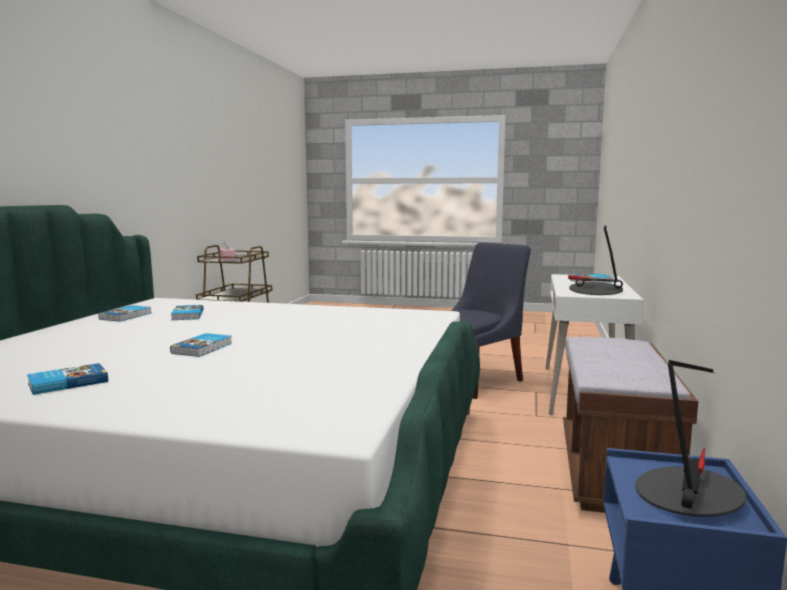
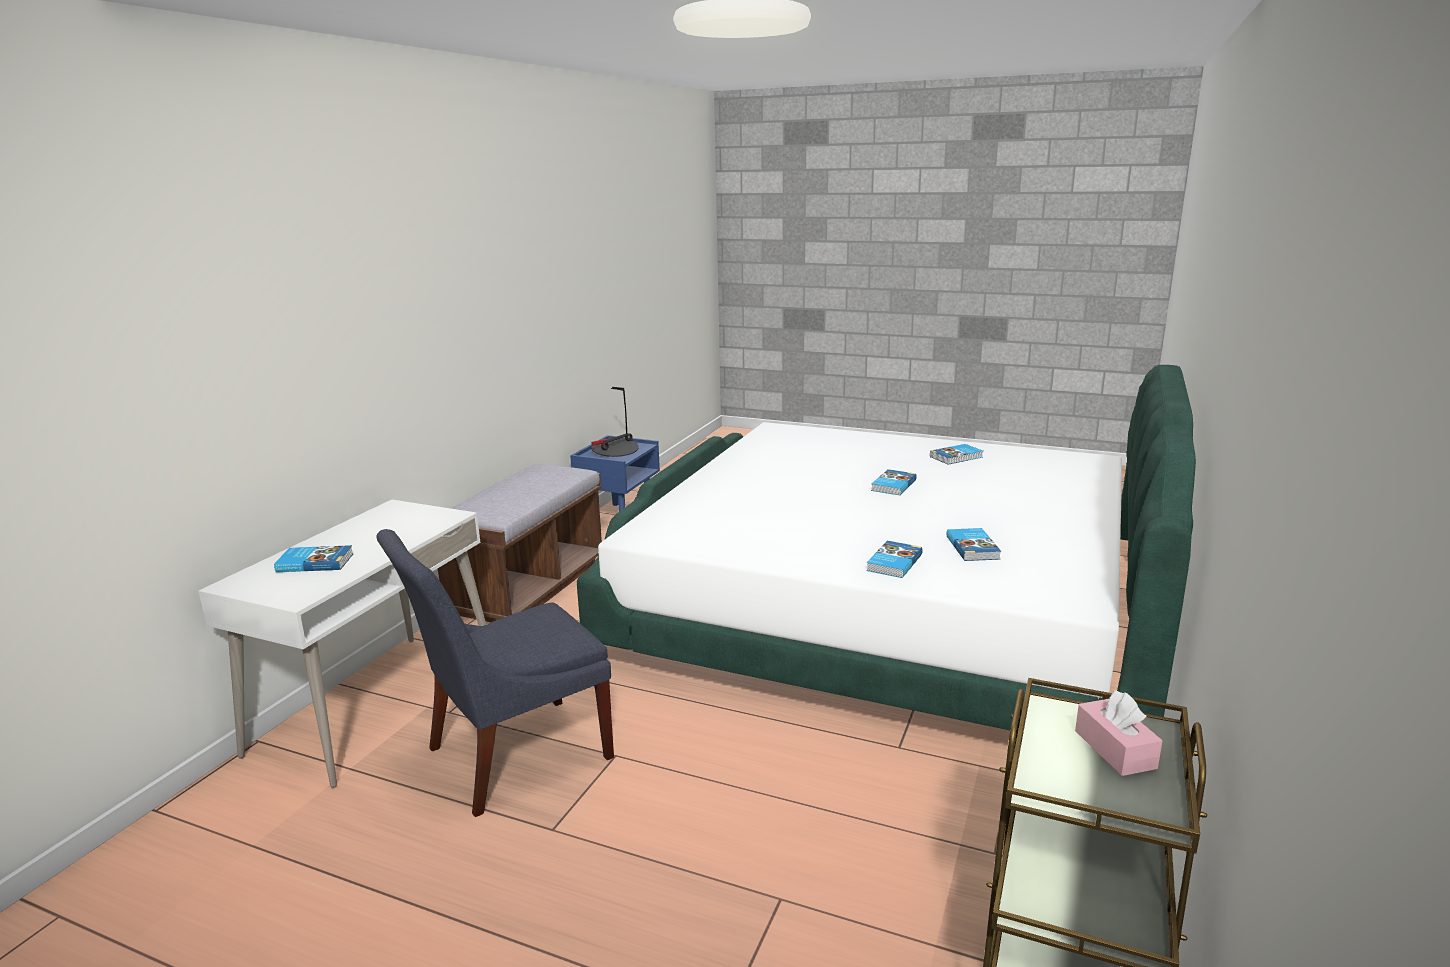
camera: 170 degrees left, 10 degrees up
(127, 316) = (1056, 549): book -> book (893, 562)
(595, 291) = (397, 523): table lamp -> none

